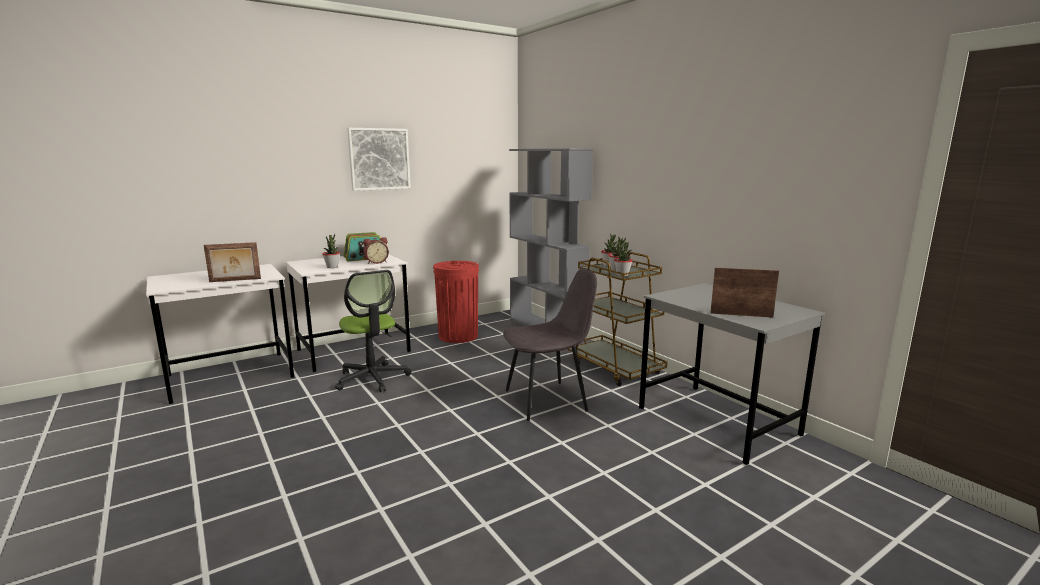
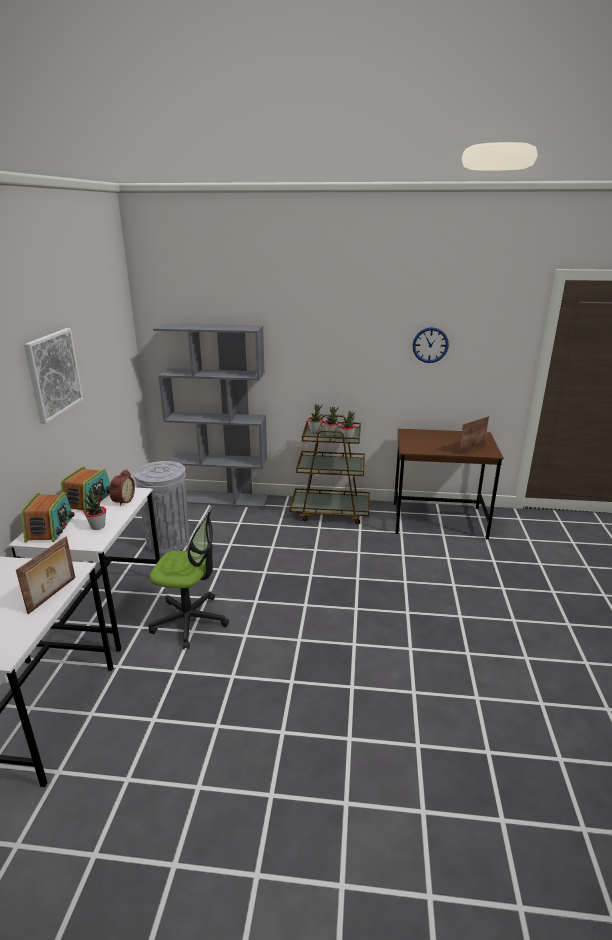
camera: 50 degrees left, 10 degrees up
(315, 262) = (50, 529): none -> radio
(458, 336) = (168, 541): red trash can -> grey trash can
(547, 400) = (343, 558): grey chair -> none
(718, 421) = (438, 520): grey desk -> brown desk
(749, 171) = (430, 345): none -> wall clock

